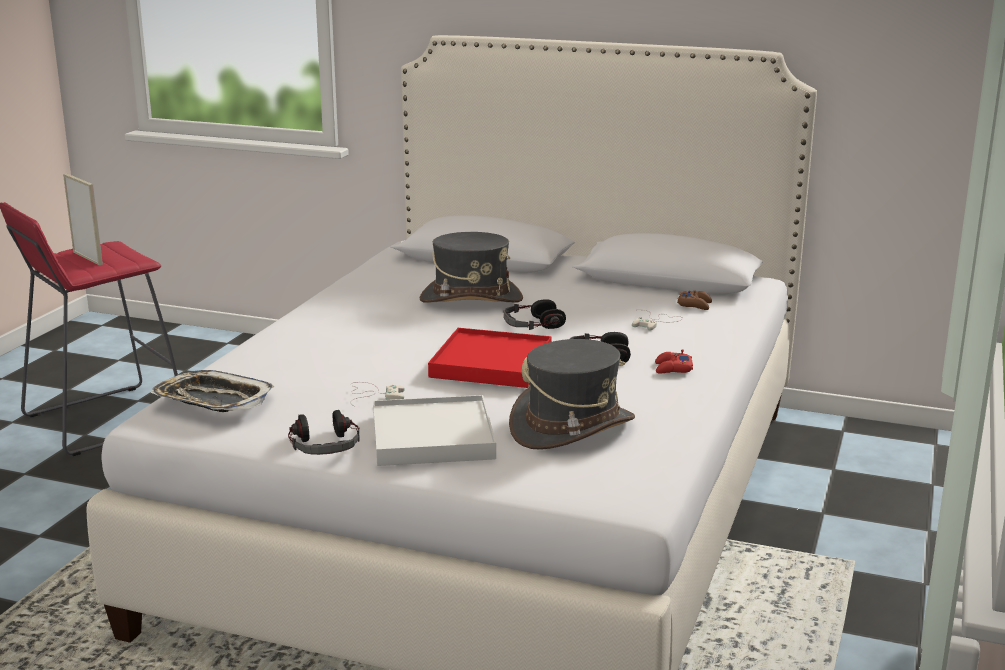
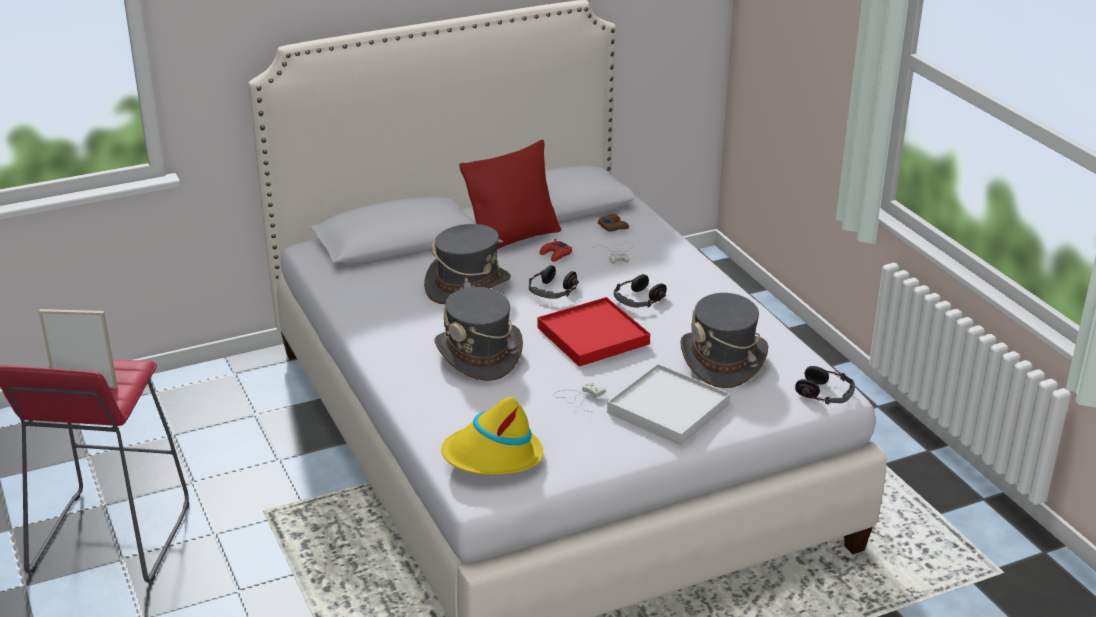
camera: 45 degrees left, 10 degrees up
(212, 400) = (493, 456): tray -> yellow hat
(325, 445) = (624, 448): headphones -> headphones (825, 393)
(368, 339) = (479, 354): none -> grey hat
(580, 285) = (512, 239): none -> red pillow
(672, 369) = (693, 288): red game controller -> red game controller (556, 254)

